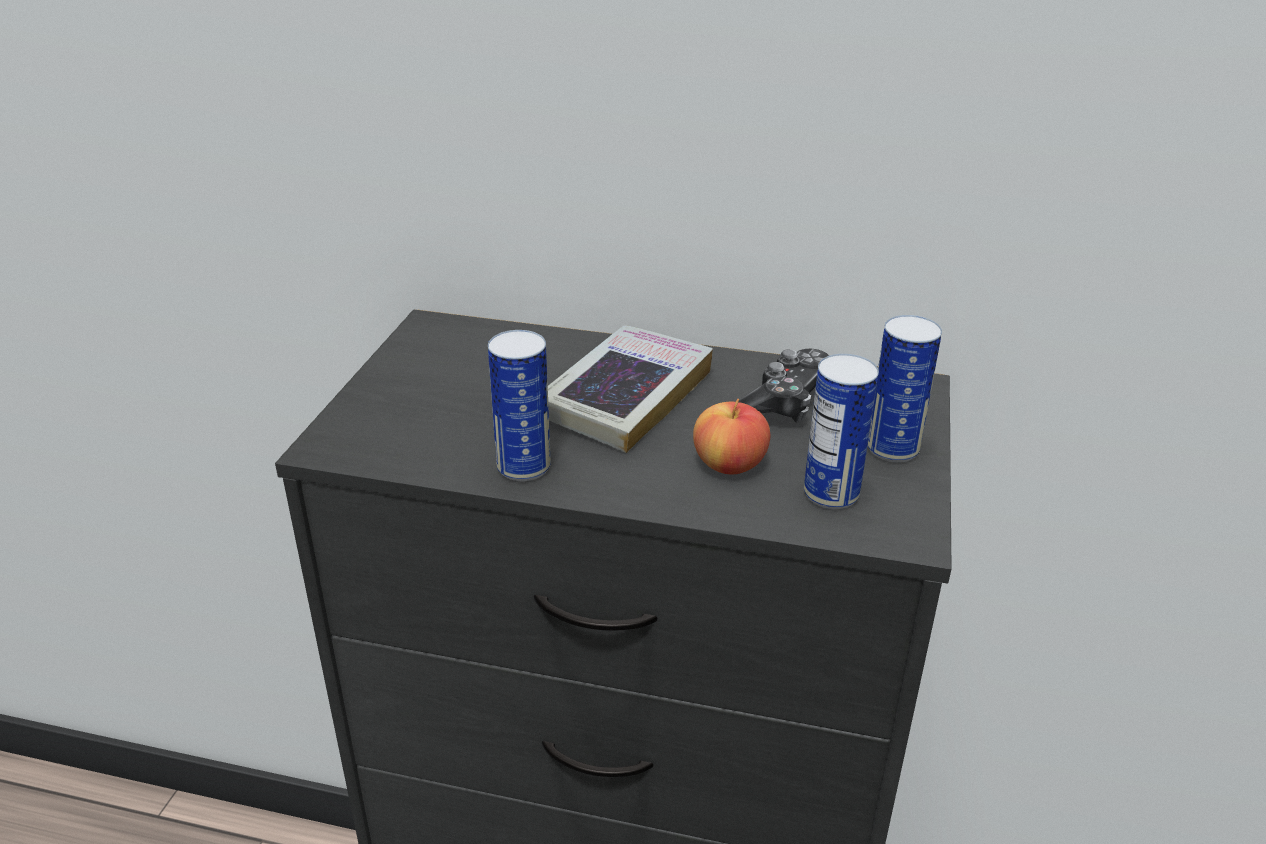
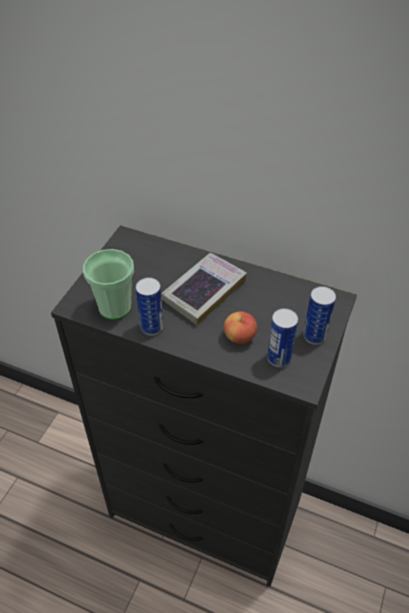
camera: 10 degrees right, 15 degrees up
(429, 440) = (115, 308): none -> cup
(786, 403) = (275, 304): game controller -> none

